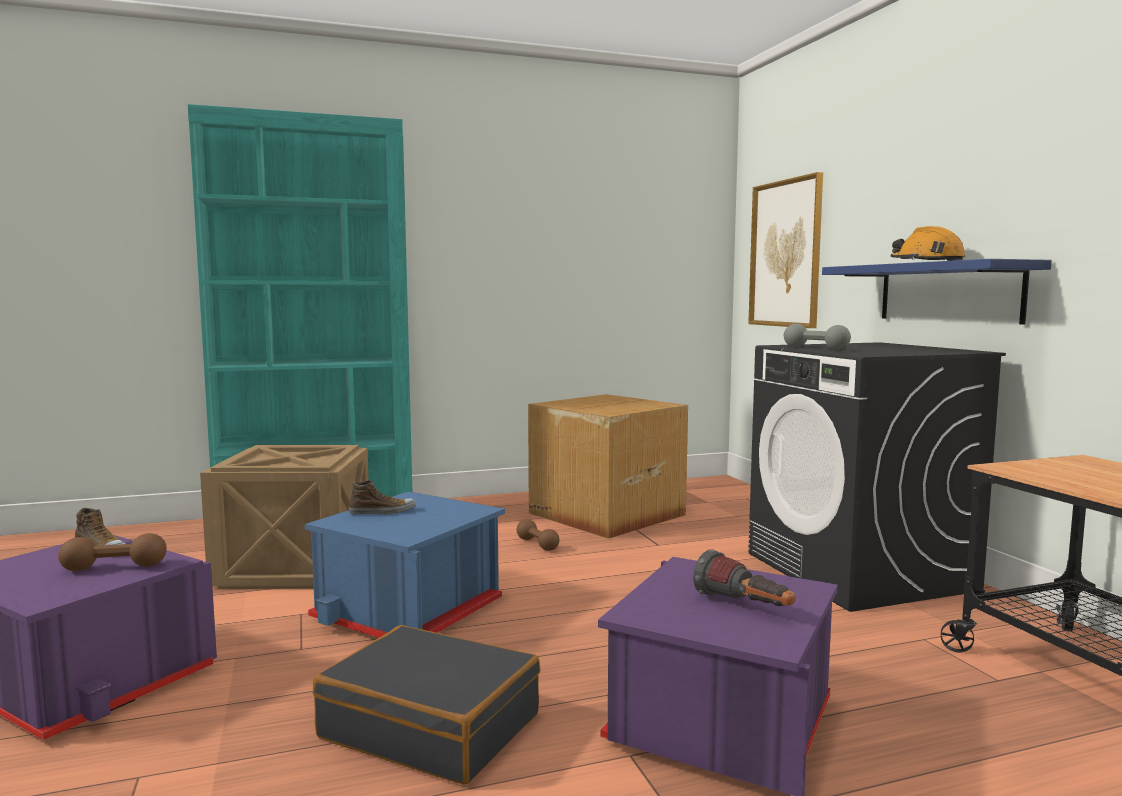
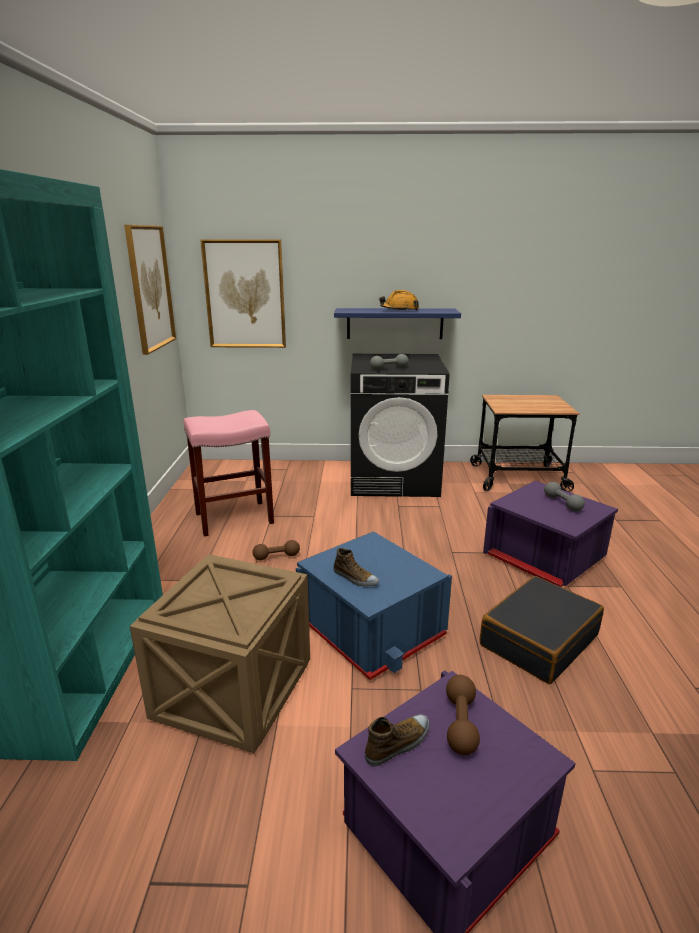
camera: 70 degrees left, 15 degrees up
(383, 512) = (355, 578): shoe -> shoe turned 120 degrees clockwise
(604, 514) = (233, 518): cardboard box -> pink stool
(662, 242) = (150, 288): none -> picture
(745, 607) = (562, 503): flashlight -> grey dumbbell

